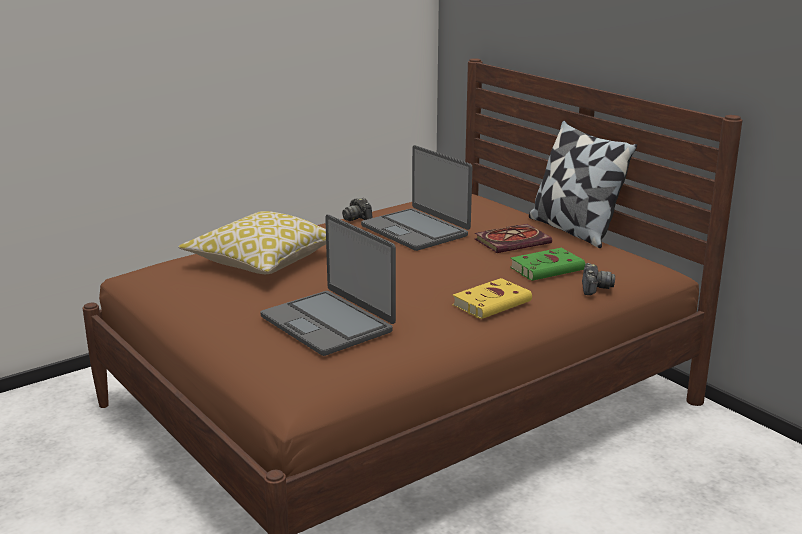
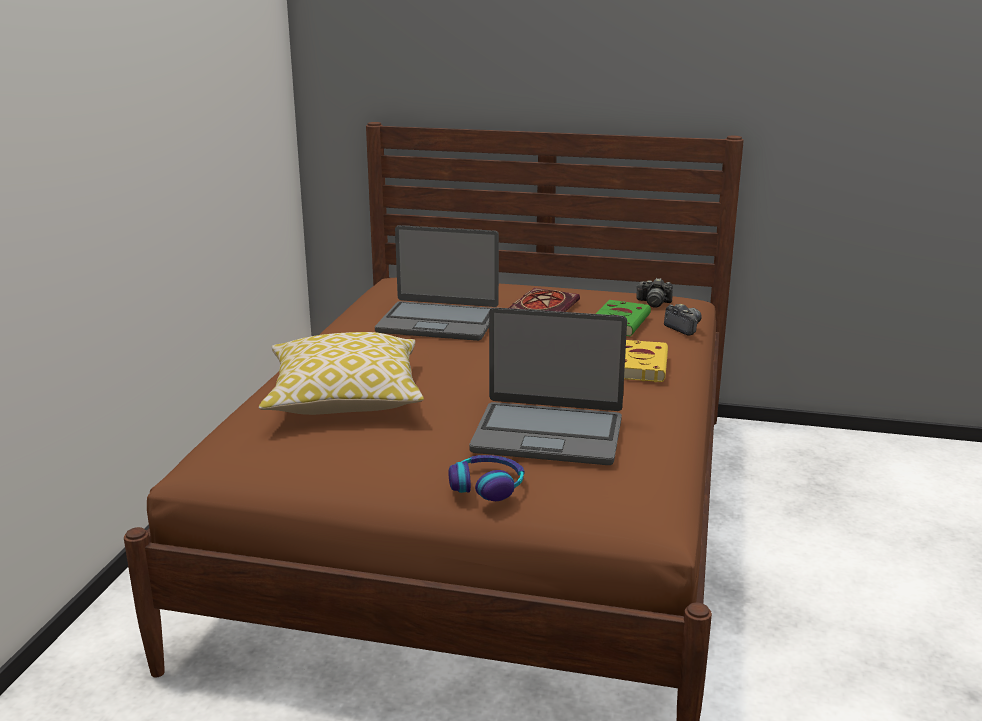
camera: 40 degrees left, 0 degrees up
(236, 340) = (487, 486): none -> headphones
(357, 218) = (351, 327): camera -> camera (654, 303)
(573, 230) = (563, 285): pillow -> none

